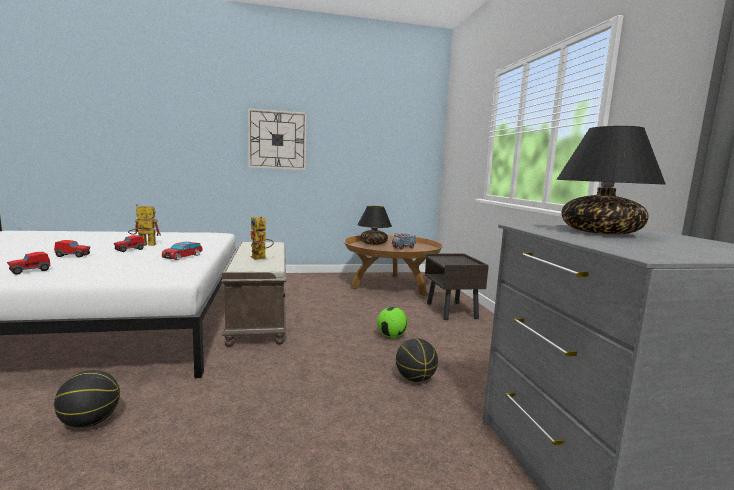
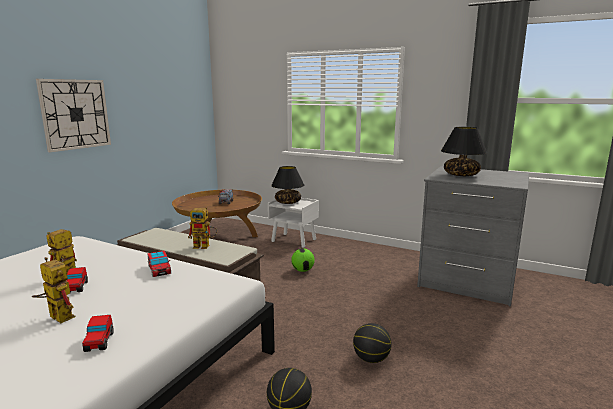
camera: 50 degrees left, 5 degrees up
(73, 255) = (57, 316): toy car -> toy robot
(374, 244) = (195, 205): black table lamp -> black table lamp (288, 202)
(415, 379) = (361, 284): basketball -> basketball (371, 359)
(452, 311) = (294, 240): brown nightstand -> white nightstand

